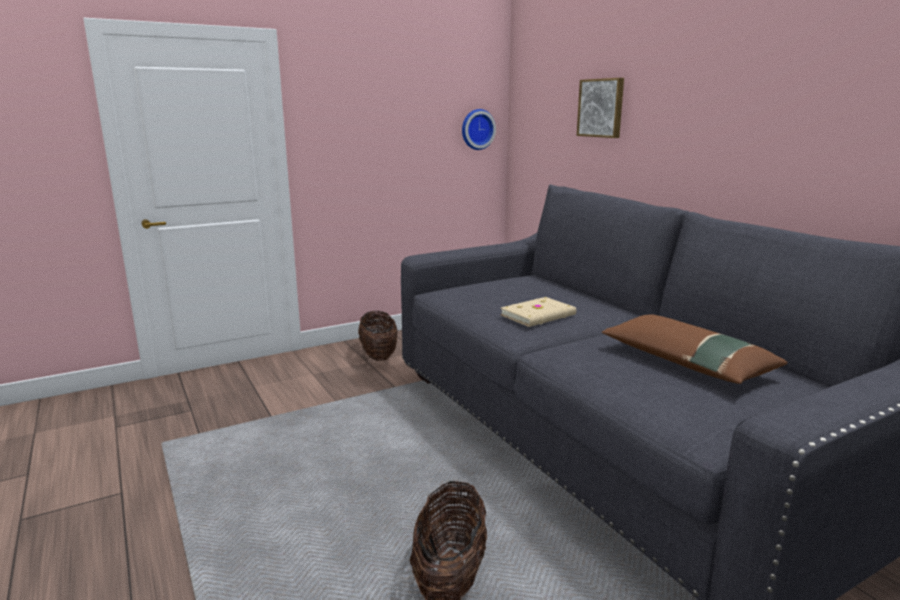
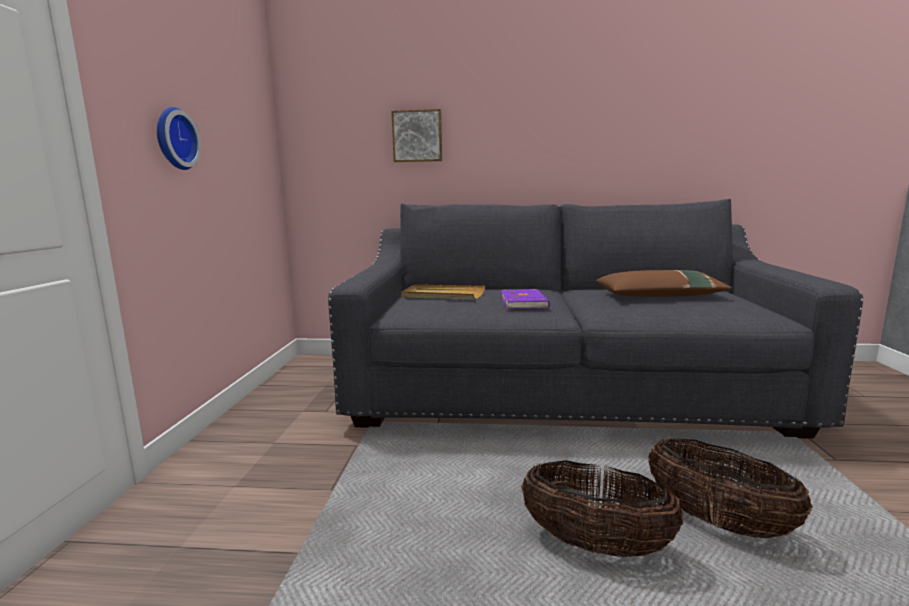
camera: 55 degrees left, 5 degrees down
(378, 355) = (270, 432): basket -> basket (595, 544)
(477, 129) = (263, 160): wall clock -> wall clock (174, 139)
(514, 287) = (443, 295): none -> beige tray
(539, 315) = (524, 302): beige book -> purple book

